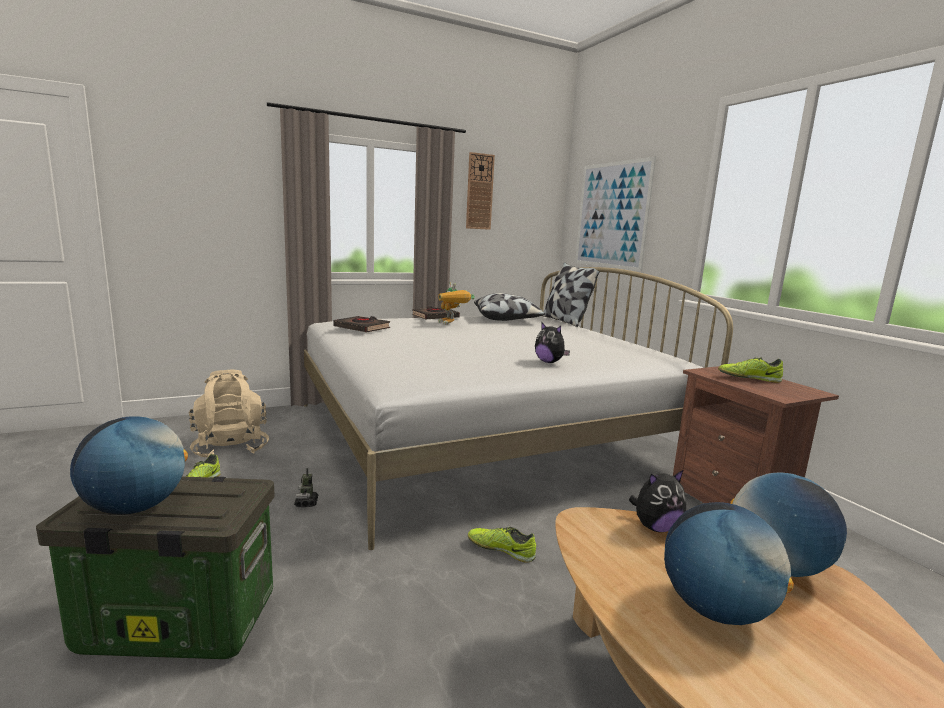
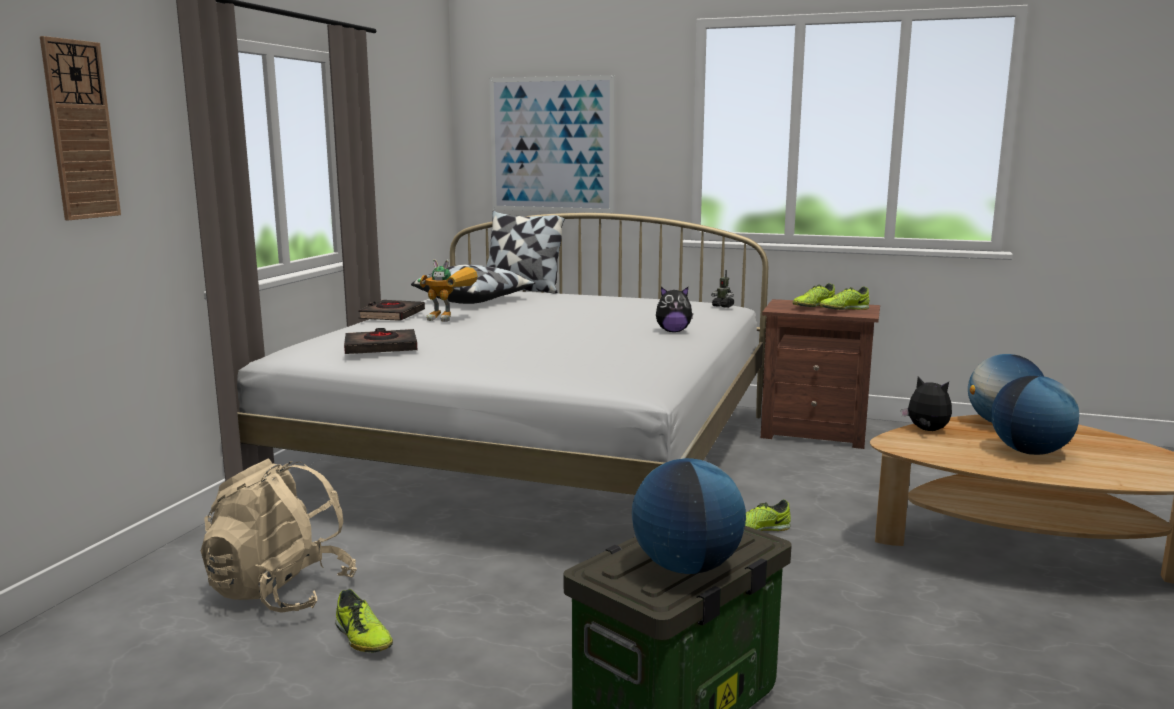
camera: 45 degrees left, 0 degrees up
(306, 503) = (531, 586): toy robot -> toy robot (723, 306)
(479, 191) = (382, 119): wall clock -> wall clock (80, 130)
(655, 527) = (926, 431): plush toy -> plush toy turned 75 degrees counterclockwise
(773, 388) = (843, 310): none -> shoe

